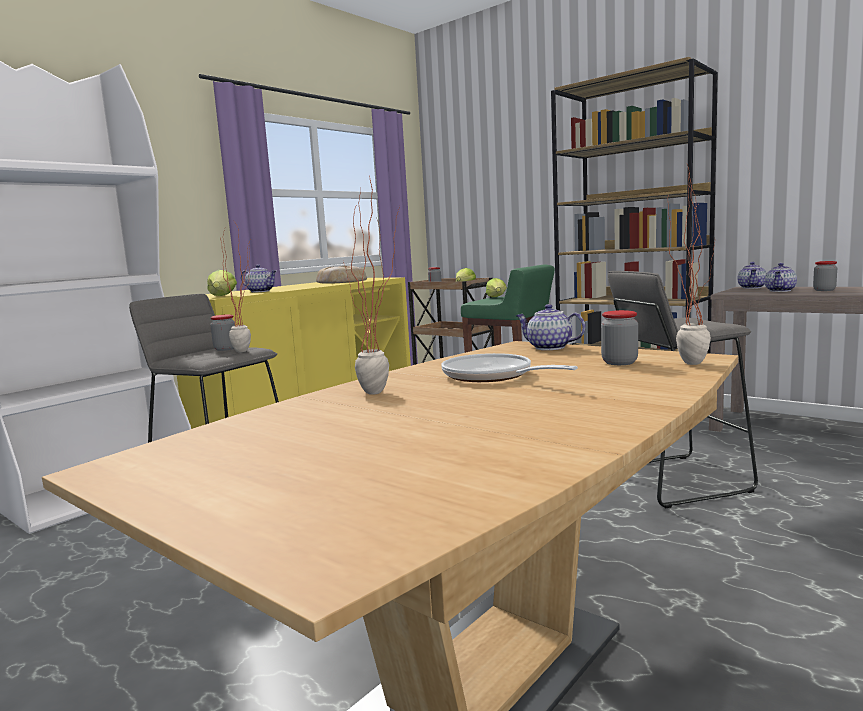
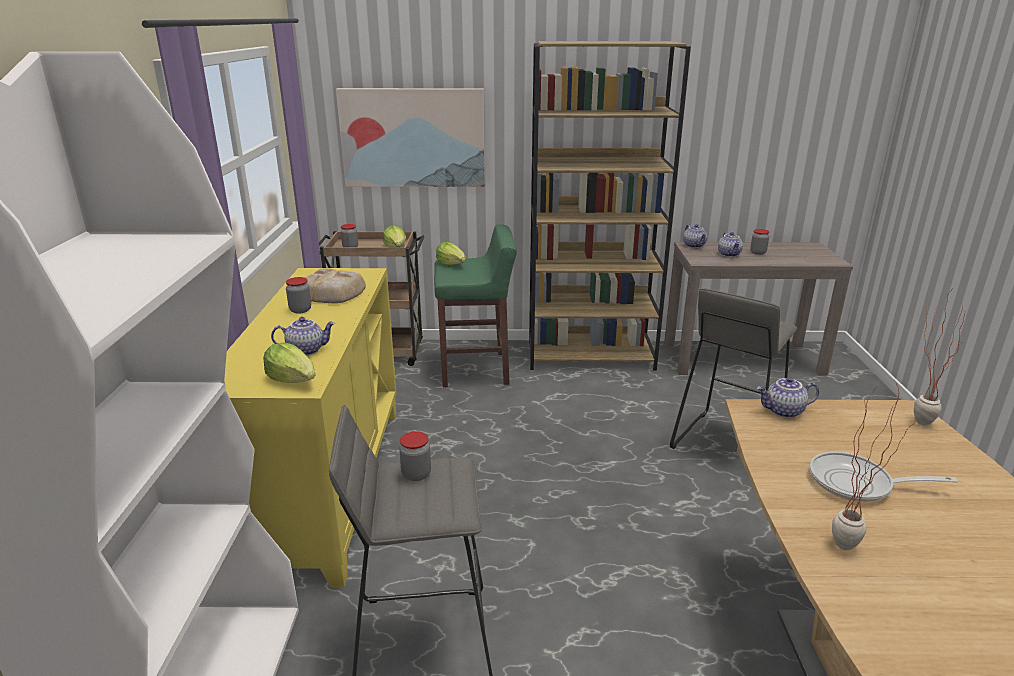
camera: 40 degrees left, 15 degrees up
(248, 350) = (460, 472): potted plant -> none
(494, 197) = (413, 138): none -> picture
(619, 362) = (882, 432): jar -> jar (300, 310)

